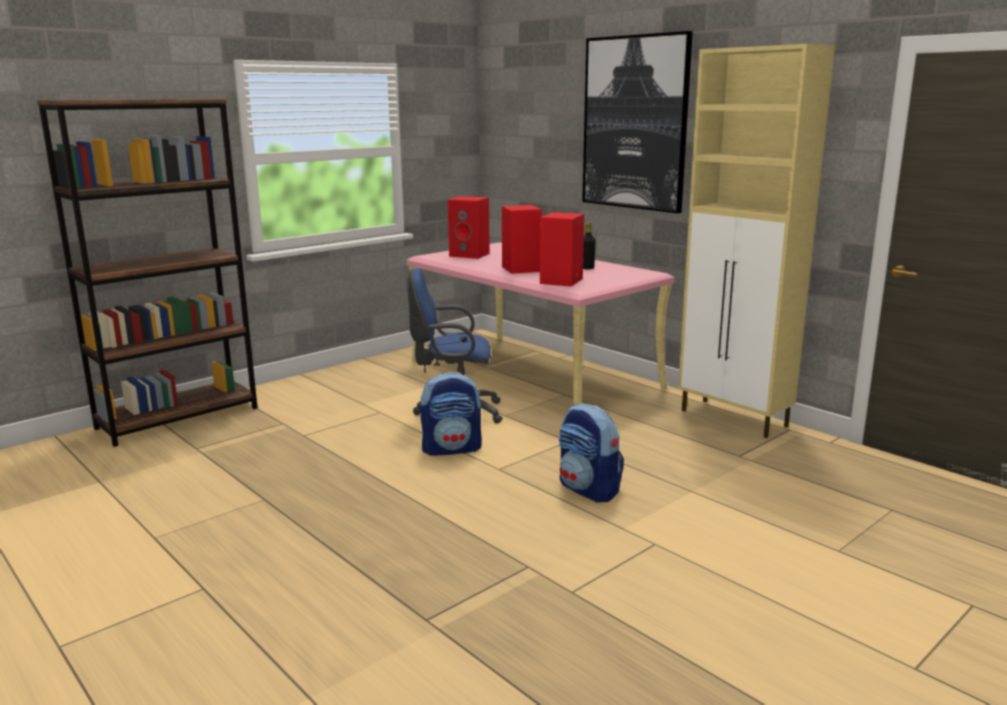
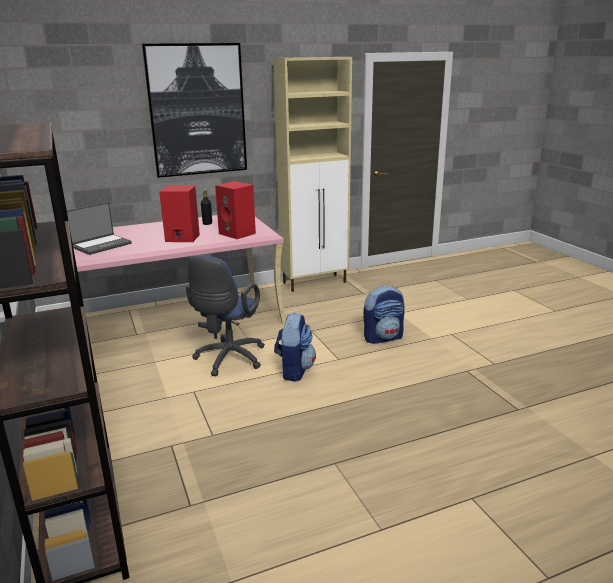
camera: 70 degrees left, 5 degrees up
(470, 255) = (101, 245): red speaker -> laptop

